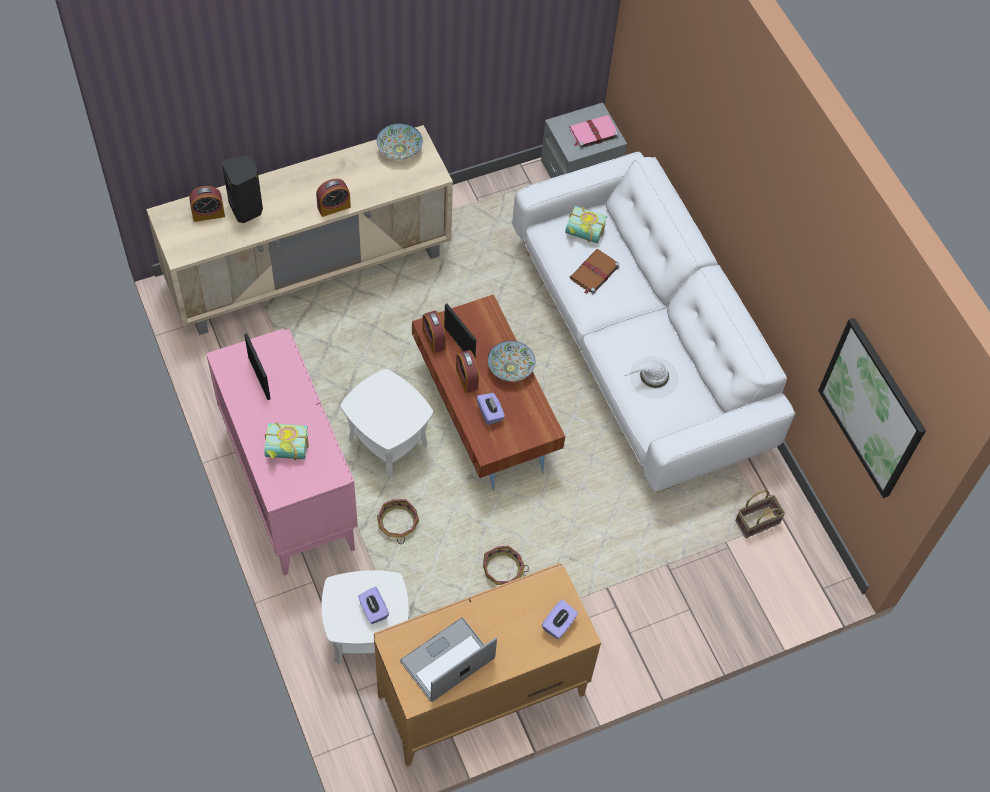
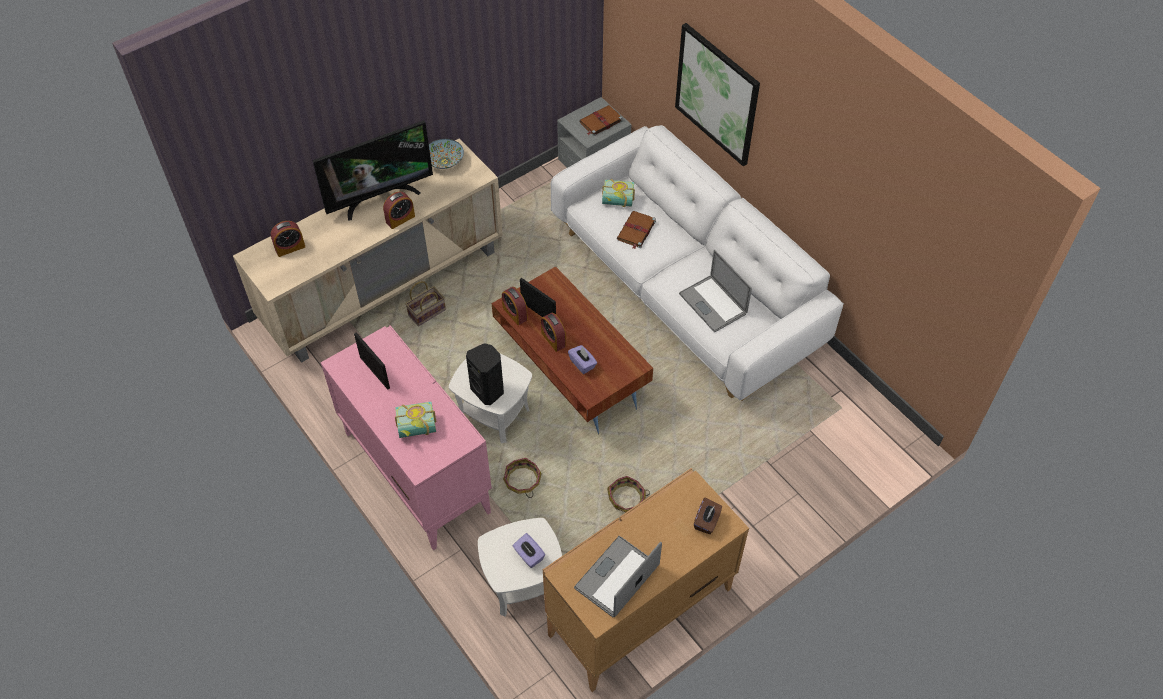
camera: 10 degrees left, 5 degrees down
(246, 208) = (323, 236): black speaker -> black speaker (488, 390)
(318, 176) = (379, 197): none -> television
(510, 368) = (589, 323): bowl -> none
(559, 625) = (707, 521): purple tissue box -> brown tissue box
(592, 133) = (600, 122): pink book -> brown book
(653, 377) = (713, 303): white hat -> laptop
(758, 521) = (831, 406): basket -> basket (427, 312)
(871, 408) = (924, 270): picture -> picture (717, 94)

